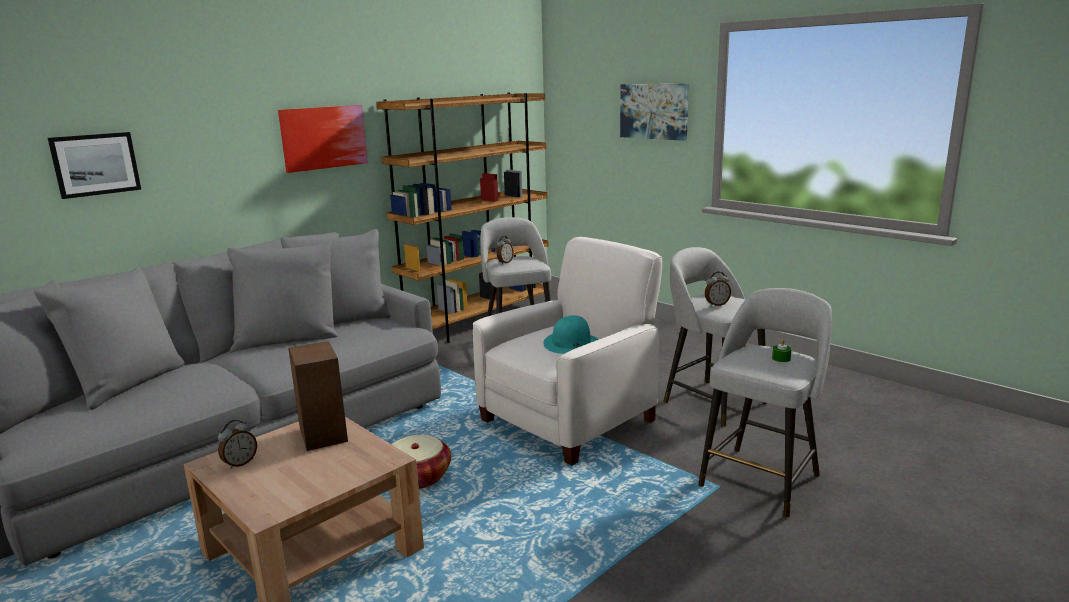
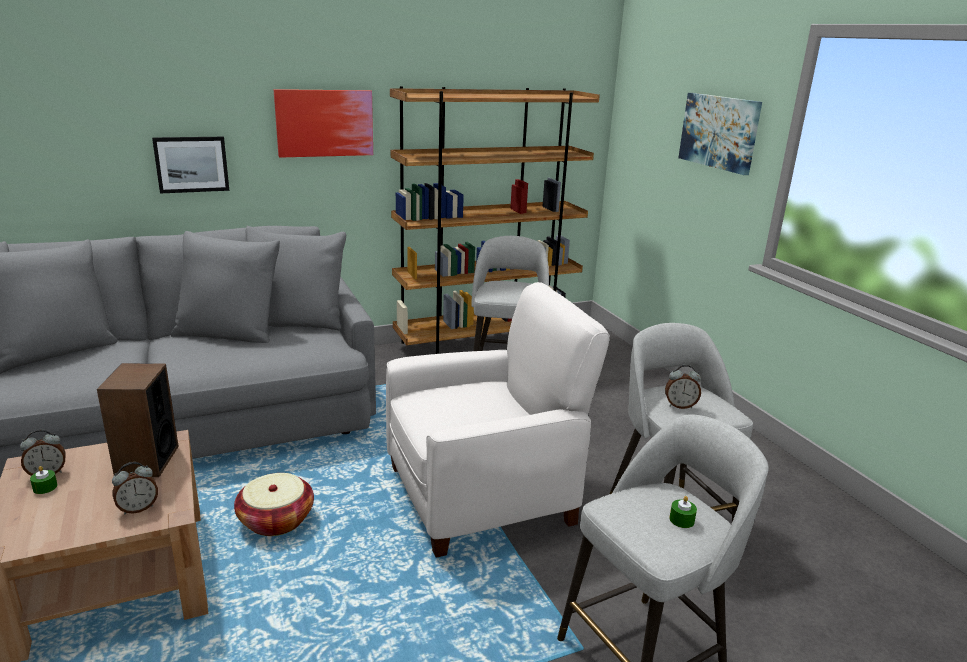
camera: 20 degrees right, 5 degrees up
(95, 164) = (75, 130): picture -> picture (191, 164)
(251, 471) = (45, 487): none -> green candle
(505, 262) = (497, 288): alarm clock -> alarm clock (138, 508)
(571, 343) = (482, 412): turquoise hat -> none

